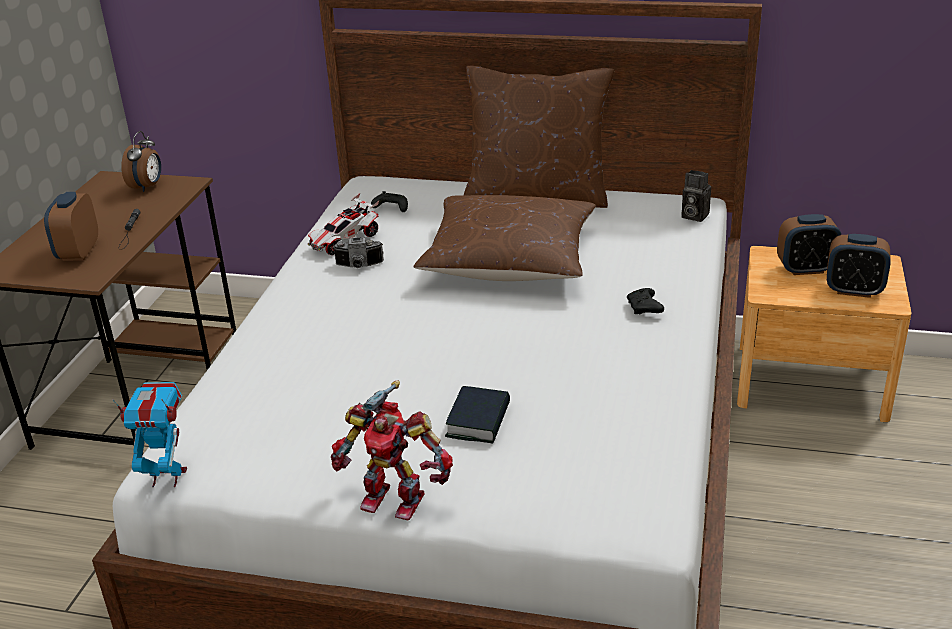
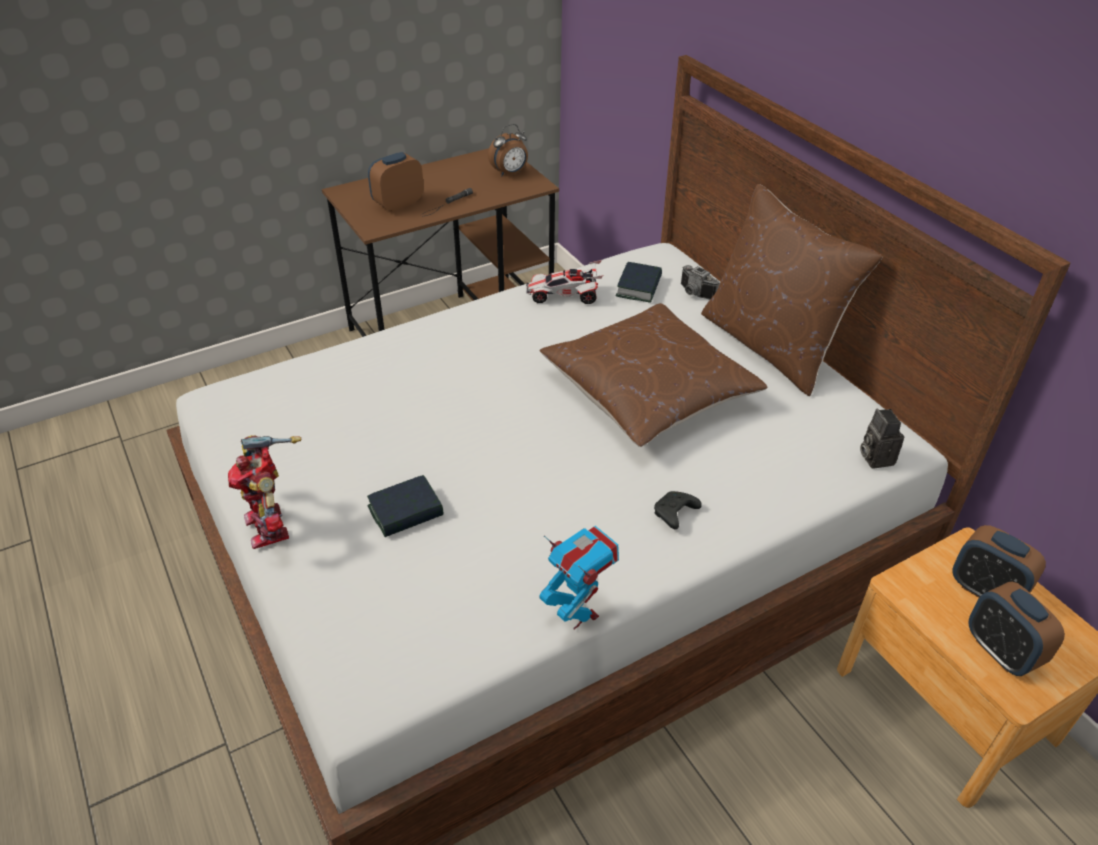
camera: 45 degrees right, 10 degrees up
(167, 477) = (205, 405): toy robot -> toy robot (577, 613)
(359, 266) = (539, 324): camera -> camera (694, 294)
(390, 208) = (639, 287): black game controller -> book

